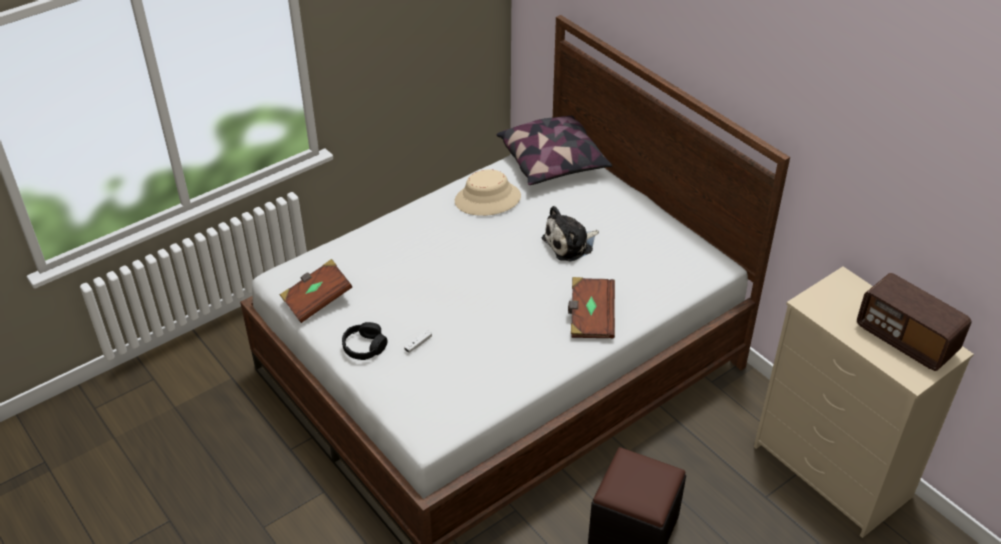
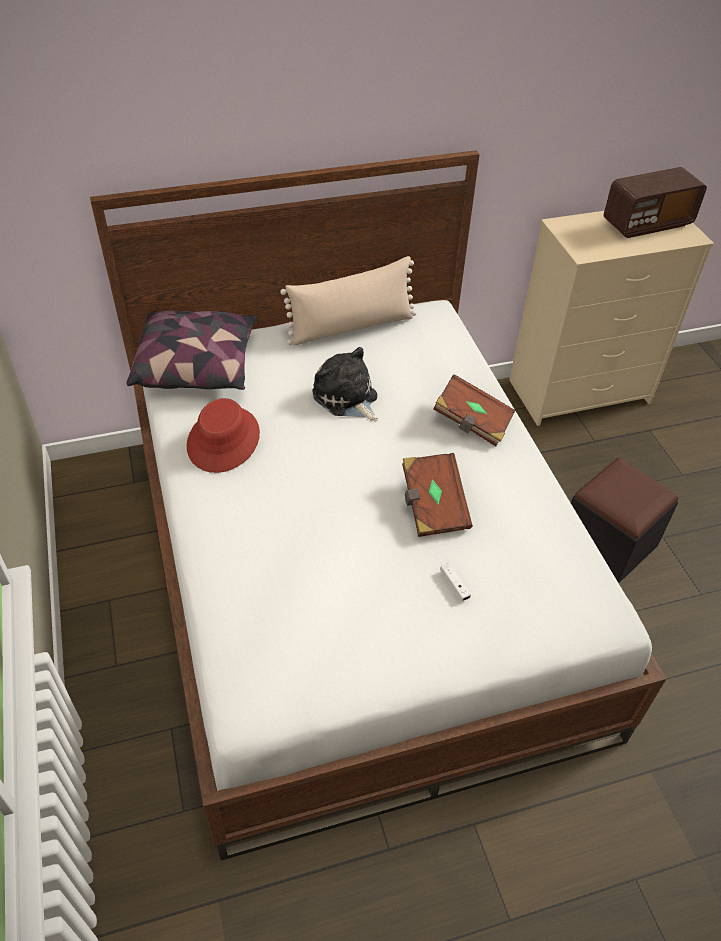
camera: 70 degrees left, 5 degrees up
(317, 300) = (320, 677): brown book -> brown book (433, 506)
(364, 347) = (437, 644): black headphones -> none
(487, 199) = (224, 440): beige hat -> red hat
(570, 244) = (346, 398): plush toy -> plush toy turned 150 degrees clockwise
(657, 224) = (351, 327): none -> beige pillow

